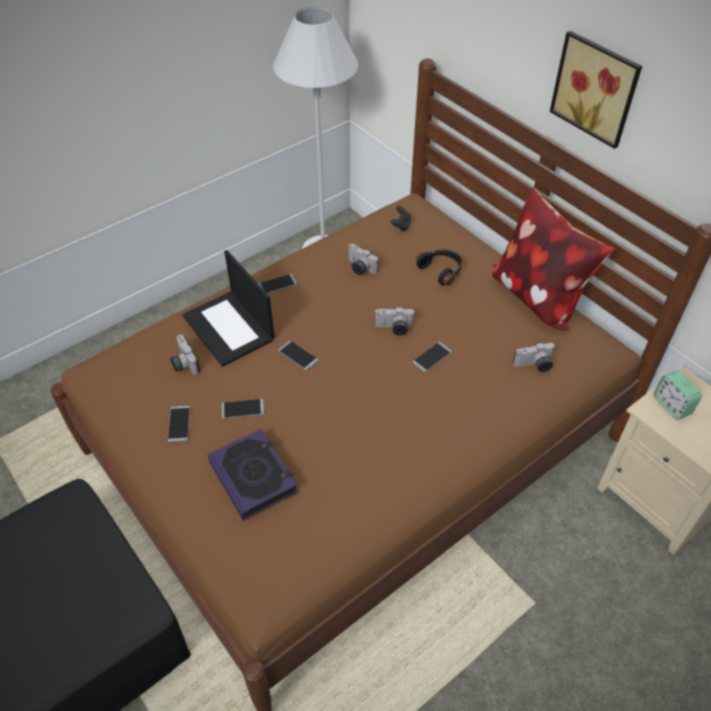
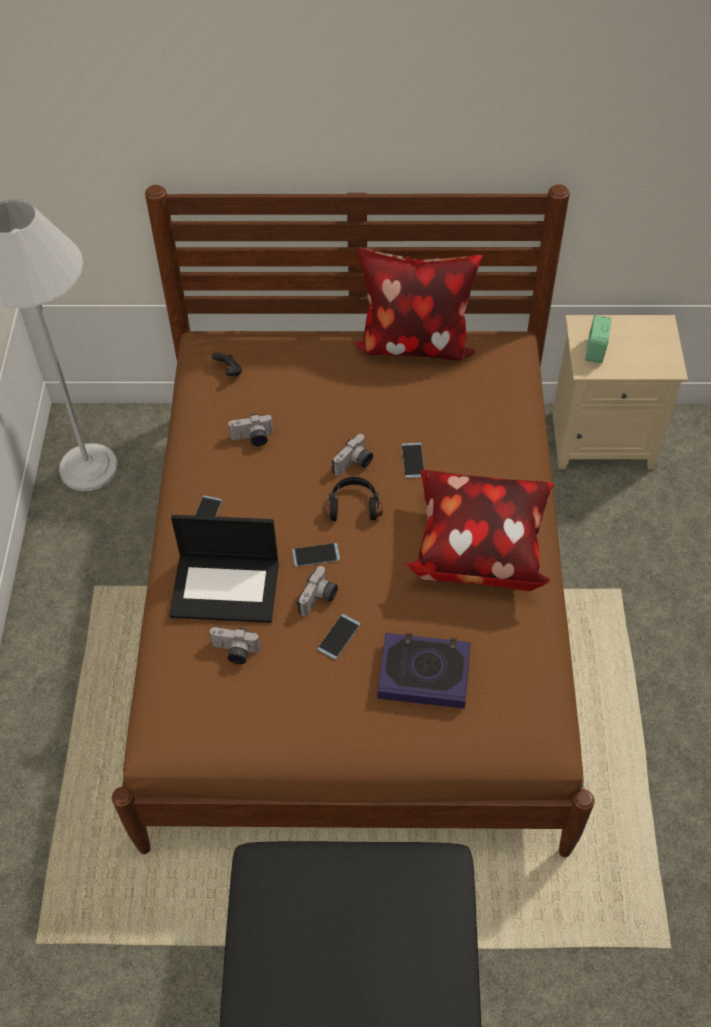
camera: 50 degrees left, 5 degrees up
(179, 423) = (308, 698): phone -> none
(394, 442) = (478, 548): none -> pillow
(441, 270) = (319, 383): black headphones -> black headphones (353, 505)
(534, 365) = (486, 401): camera -> camera (319, 599)
(597, 88) = (386, 125): picture -> none
(671, 405) = (595, 351): alarm clock -> alarm clock turned 90 degrees clockwise

